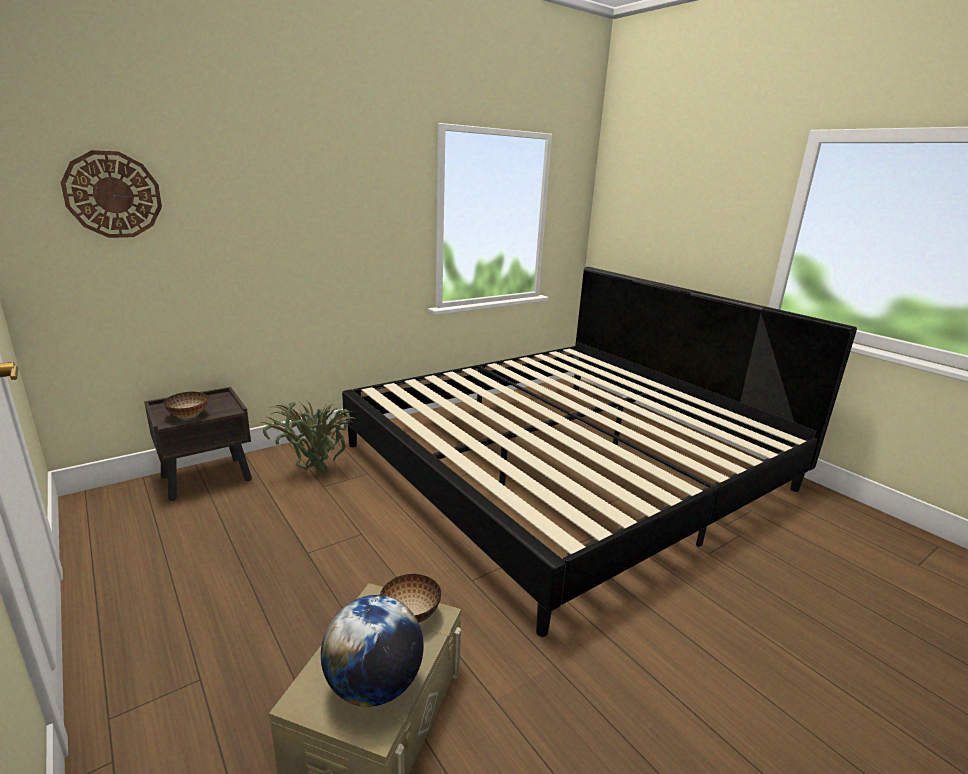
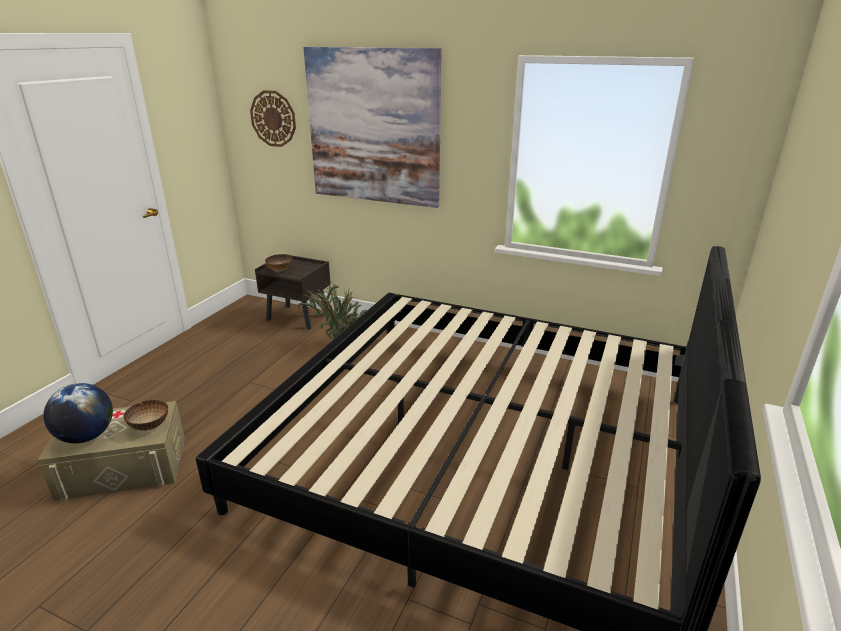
camera: 60 degrees right, 5 degrees up
(288, 199) = (373, 127): none -> picture

